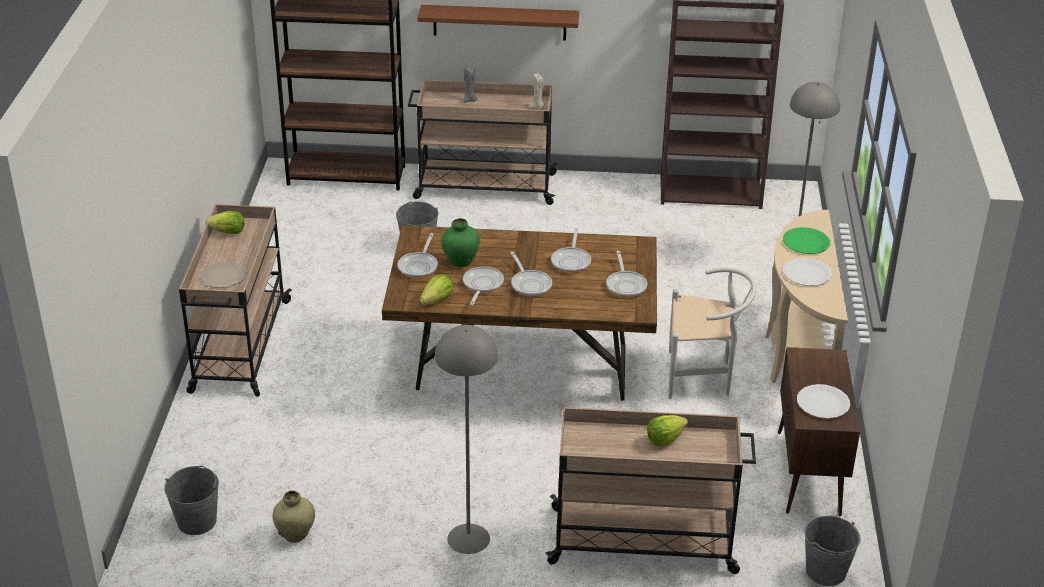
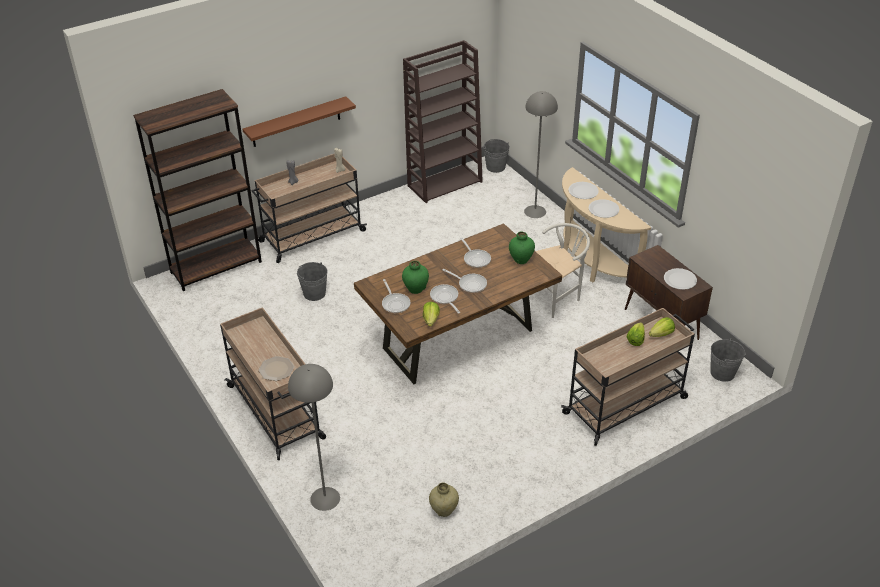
camera: 35 degrees left, 5 degrees up
(197, 521) = (377, 537): grey bucket -> grey bucket (495, 167)
(228, 232) = (243, 339): lettuce -> lettuce (661, 334)
(468, 539) = (539, 456): grey floor lamp -> grey floor lamp (325, 499)
(626, 285) = (521, 260): frying pan -> green vase
(806, 242) = (583, 191): green plate -> white plate

